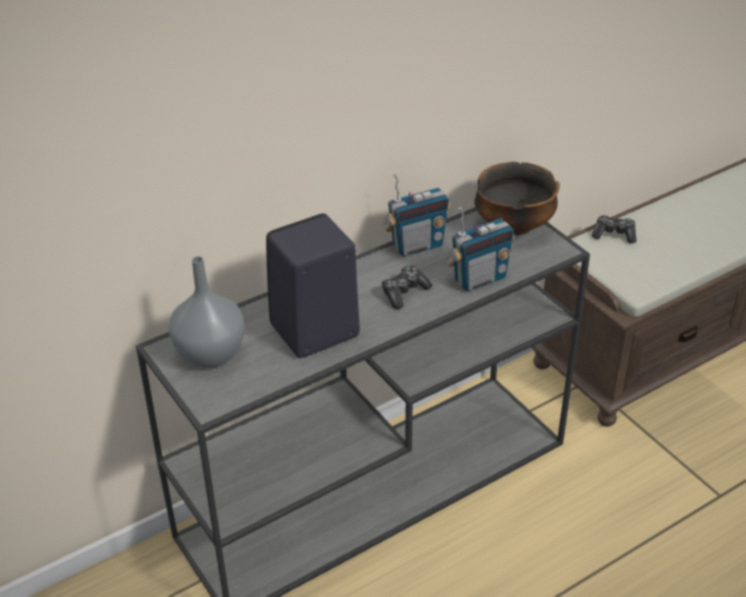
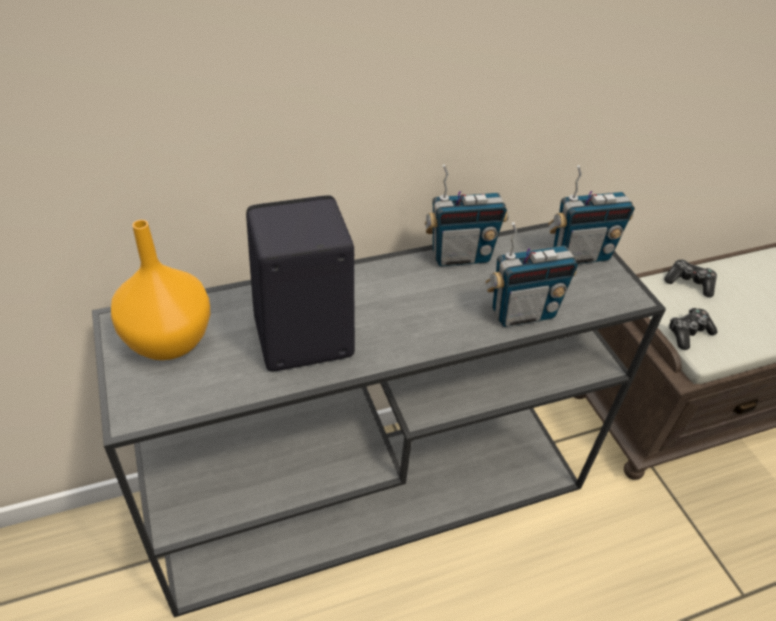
camera: 10 degrees right, 5 degrees up
(209, 353) = (168, 340): grey vase -> orange vase
(404, 292) = (427, 311): game controller -> game controller (688, 333)
(514, 226) = (580, 255): bowl -> radio

